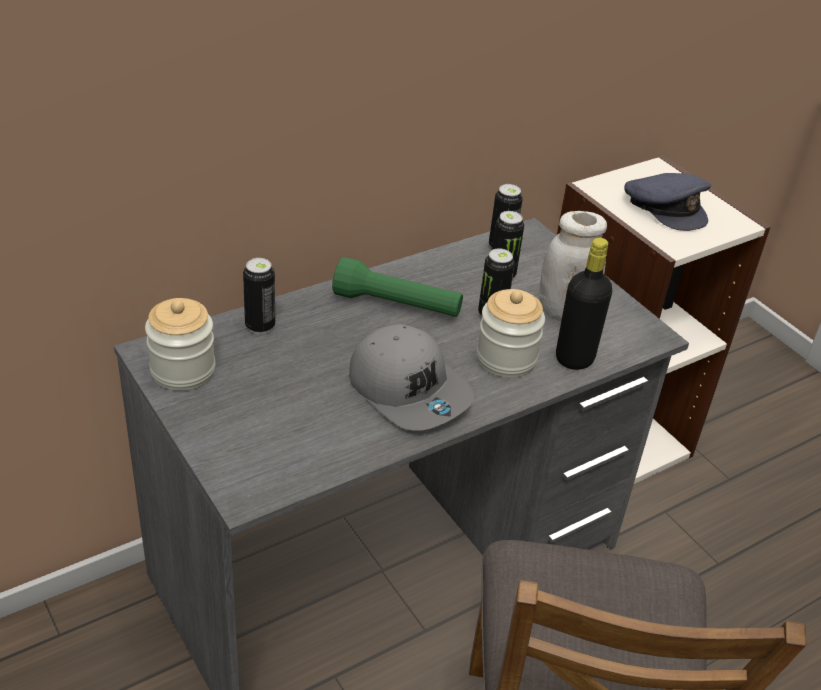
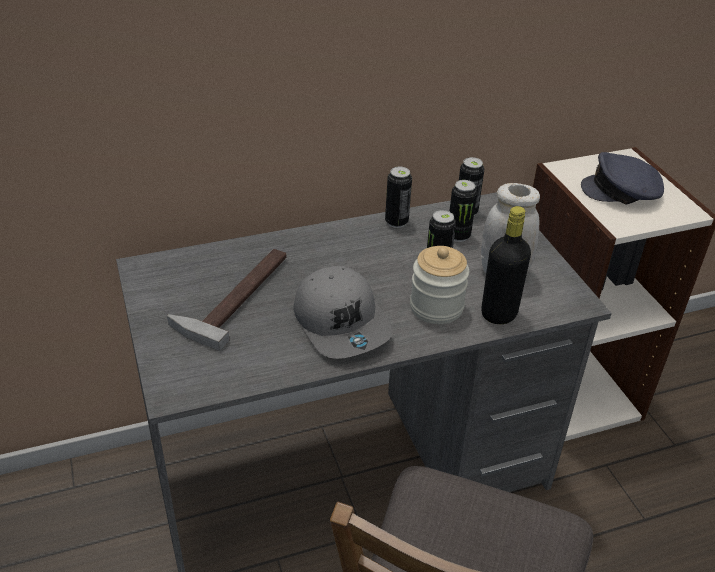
camera: 15 degrees right, 0 degrees up
(183, 371) = (161, 285): jar -> none
(260, 326) = (237, 256): can -> can (396, 222)
(275, 372) = (235, 295): none -> hammer
(397, 305) = (357, 252): green flashlight -> none
(666, 207) = (623, 191): grey cap -> grey cap turned 120 degrees clockwise

